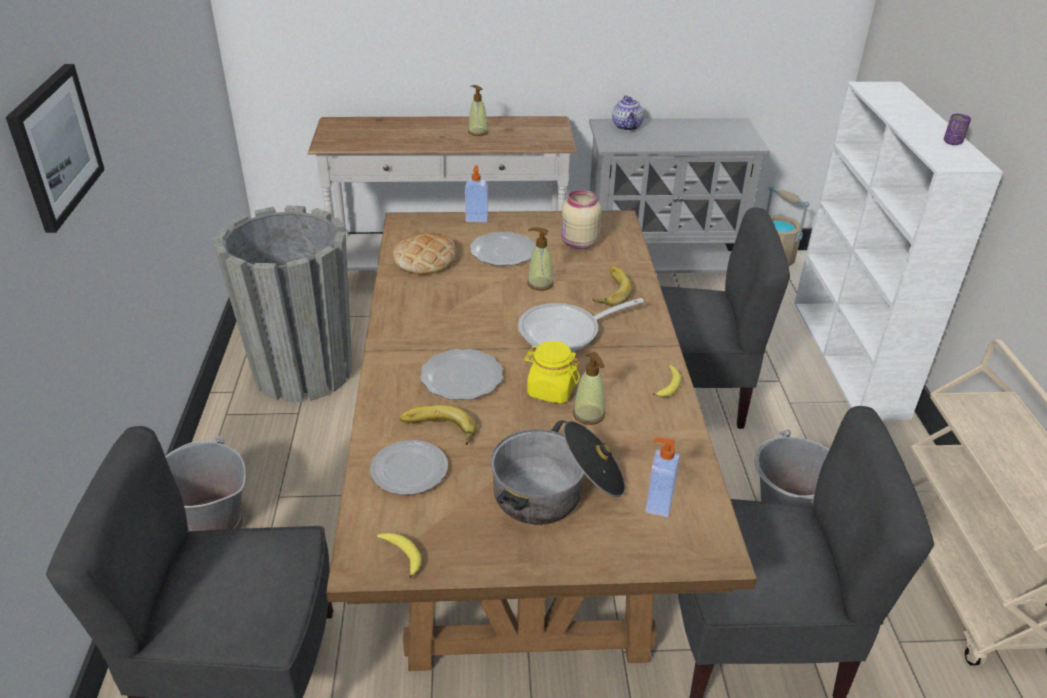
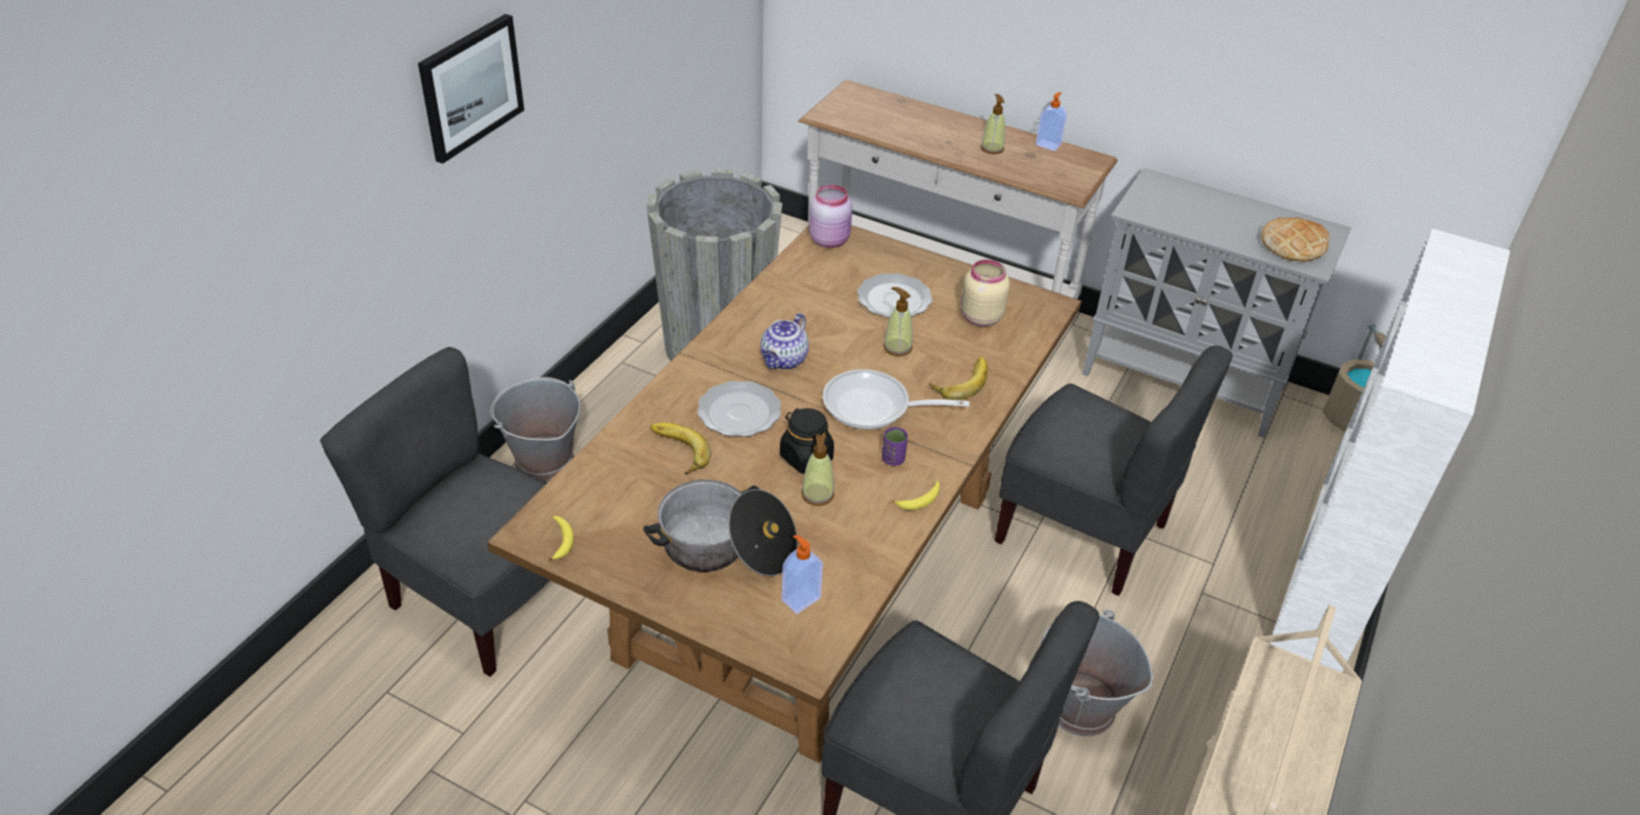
camera: 30 degrees right, 5 degrees up
(408, 471) = (623, 476): plate -> none
(412, 227) = (830, 239): none -> pink jar
(425, 260) = (811, 280): bread -> bread (1293, 245)
(476, 218) = (902, 252): soap dispenser -> soap dispenser (1048, 144)
(551, 390) = (806, 457): yellow jar -> black jar
(627, 127) = (1178, 193): teapot -> teapot (784, 360)
(952, 142) = (1459, 355): purple cup -> purple cup (893, 459)

